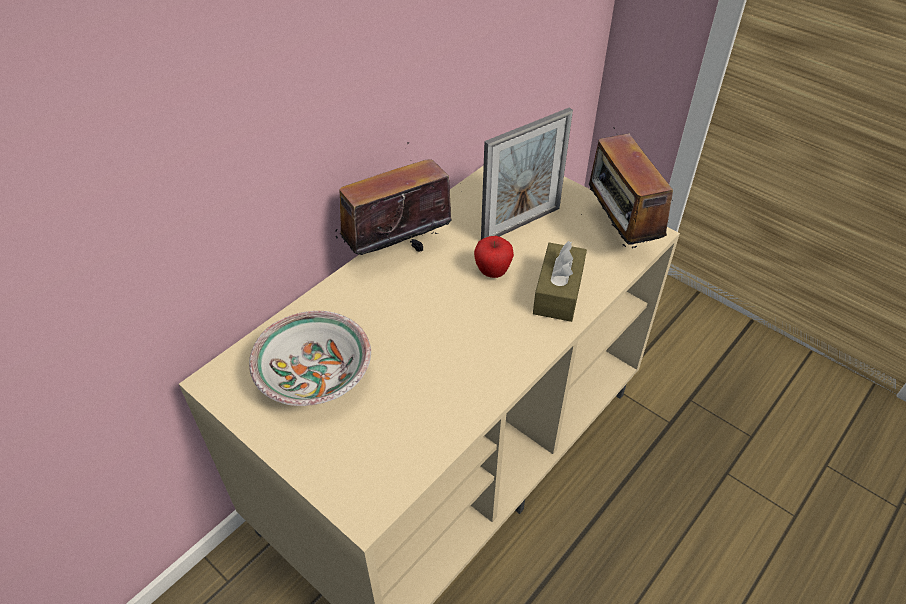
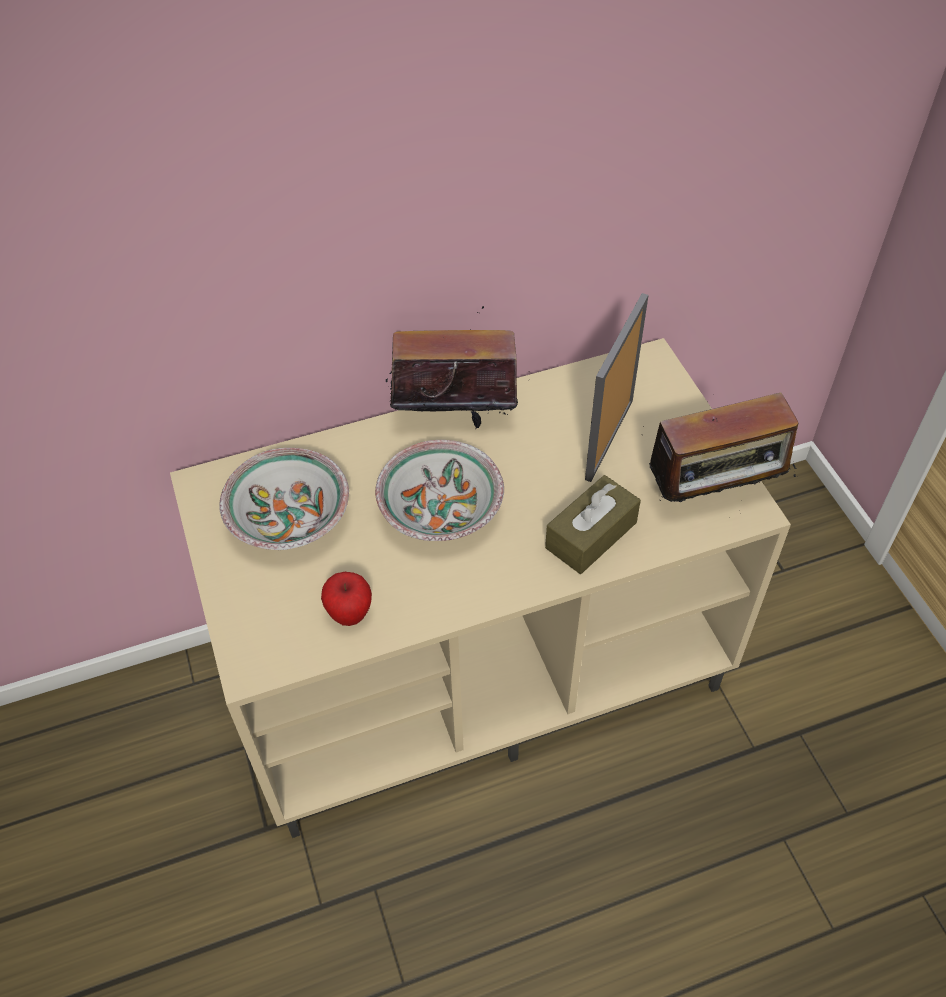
camera: 30 degrees right, 5 degrees up
(435, 320) = (440, 511): none -> bowl
(492, 272) = (537, 483): apple -> apple (350, 614)
(521, 224) = (609, 439): picture frame -> picture frame turned 120 degrees clockwise
(618, 233) = (714, 495): radio -> radio turned 120 degrees counterclockwise

